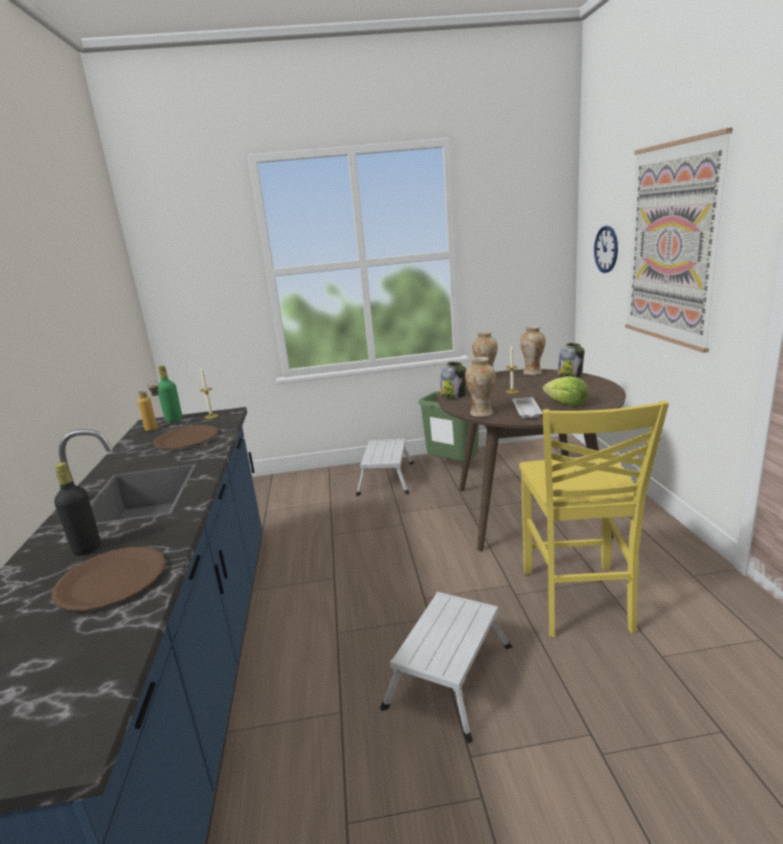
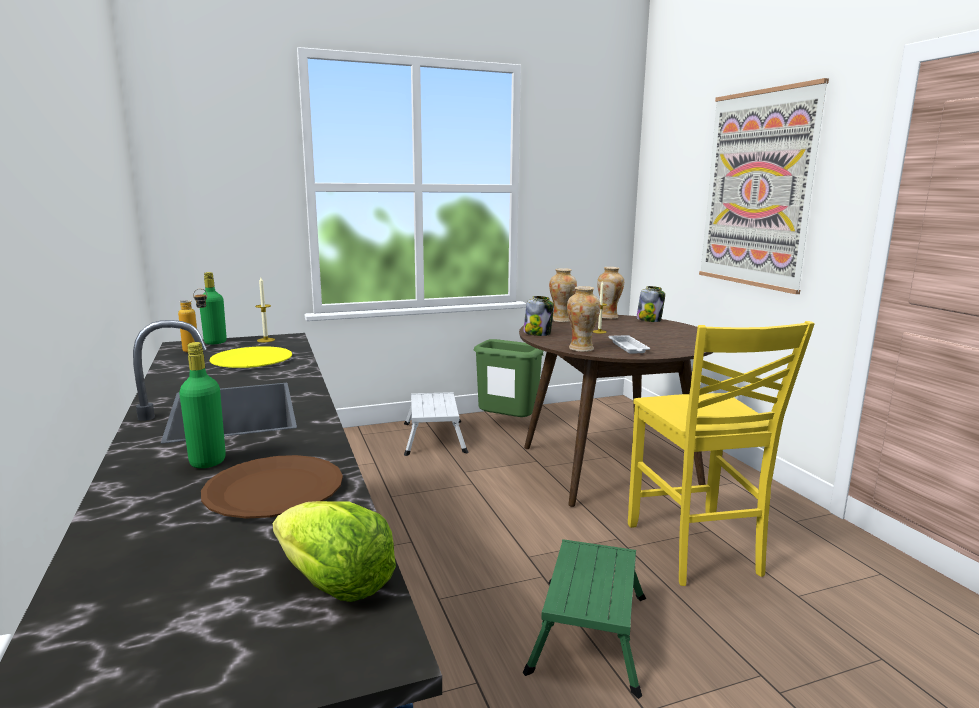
camera: 15 degrees left, 5 degrees down
(87, 548) = (207, 462): black bottle -> green bottle
(186, 439) = (251, 360): brown plate -> yellow plate
(450, 675) = (589, 632): white step ladder -> green step ladder
(566, 404) = (664, 343): lettuce -> lettuce (334, 584)
(606, 249) = (675, 196): wall clock -> none

